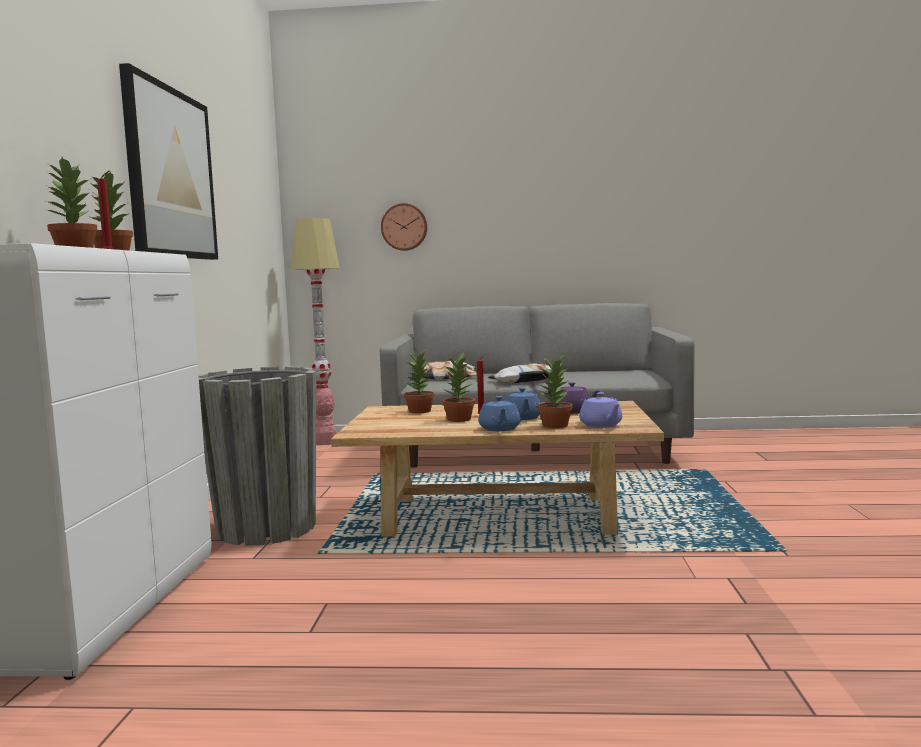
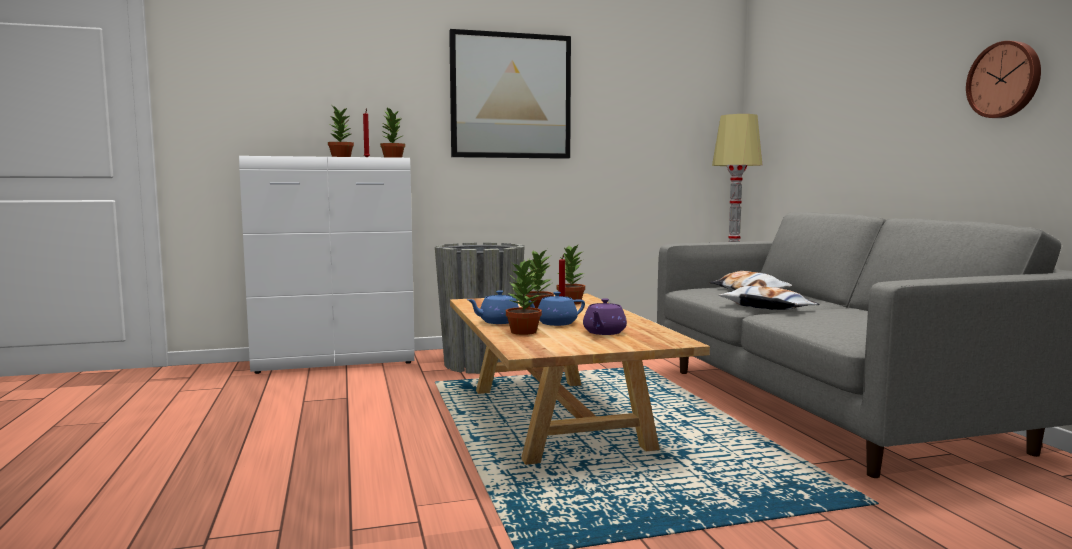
camera: 70 degrees right, 0 degrees up
(404, 227) = (821, 117): wall clock -> wall clock (1005, 80)
(601, 425) = (532, 342): purple teapot -> none

